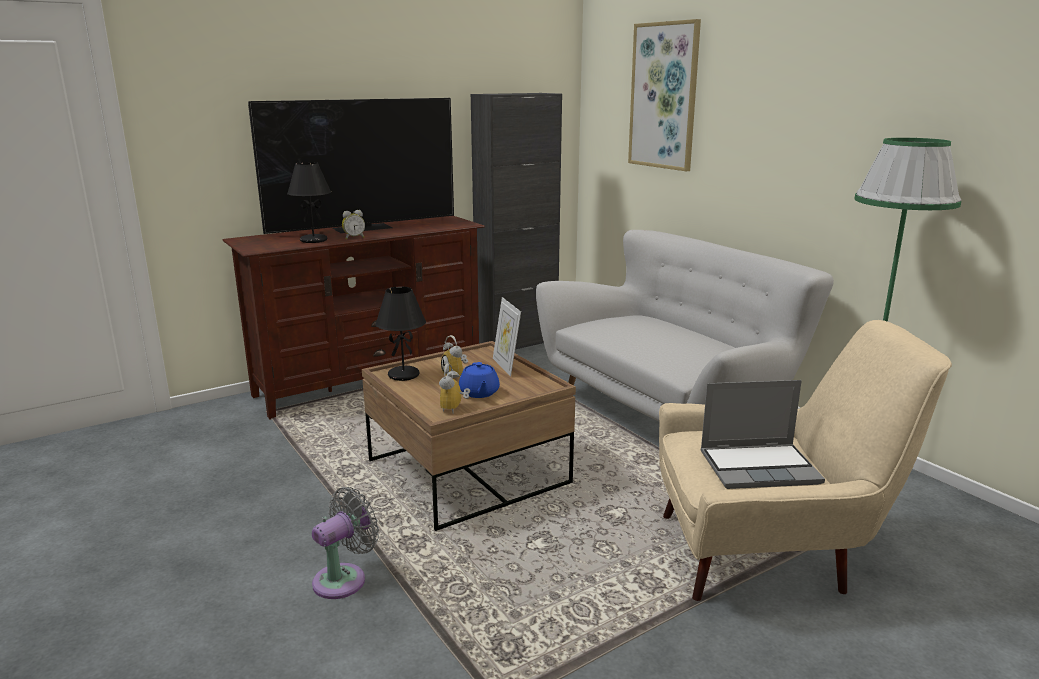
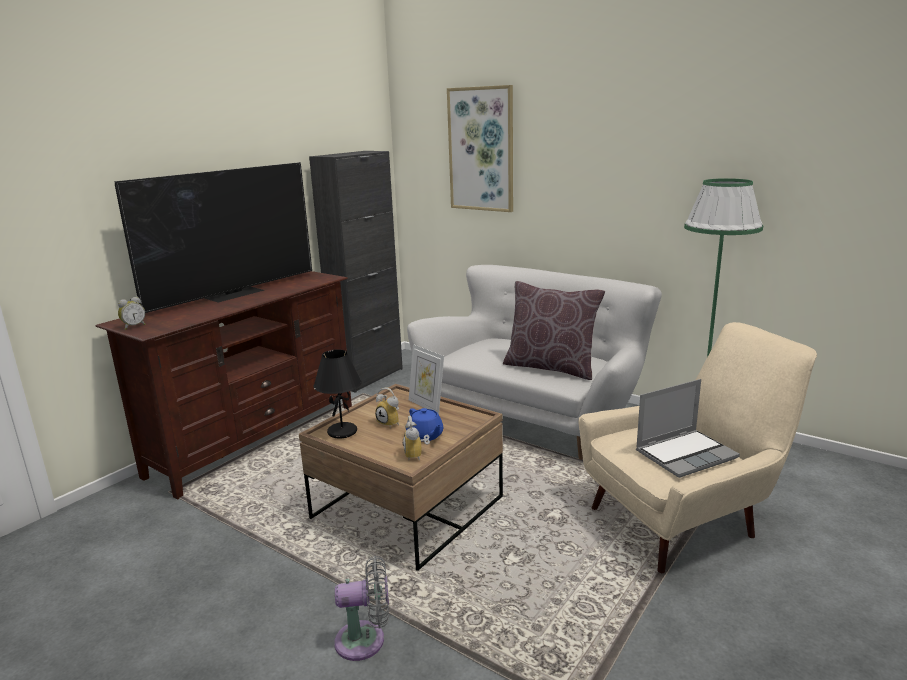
camera: 20 degrees left, 0 degrees up
(313, 240) = (199, 314): black table lamp -> none
(344, 579) = (365, 640): grey fan -> grey fan turned 60 degrees clockwise
(354, 238) = (238, 305): alarm clock -> alarm clock (134, 326)
(678, 353) = (551, 367): none -> brown pillow

